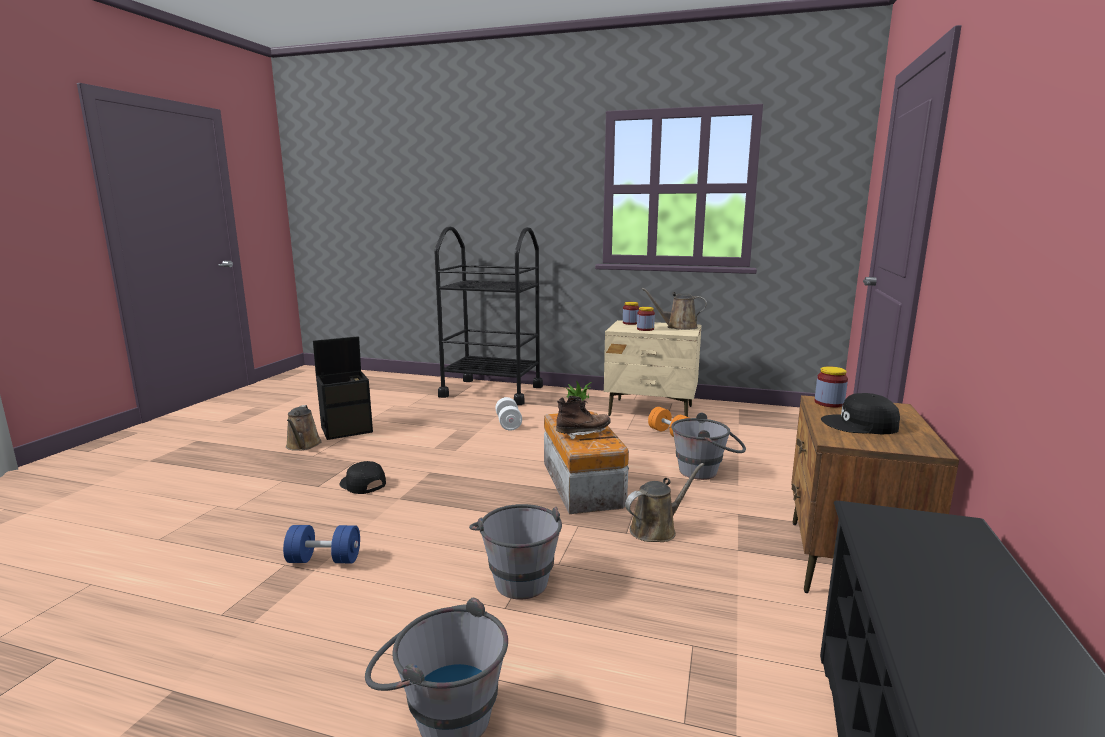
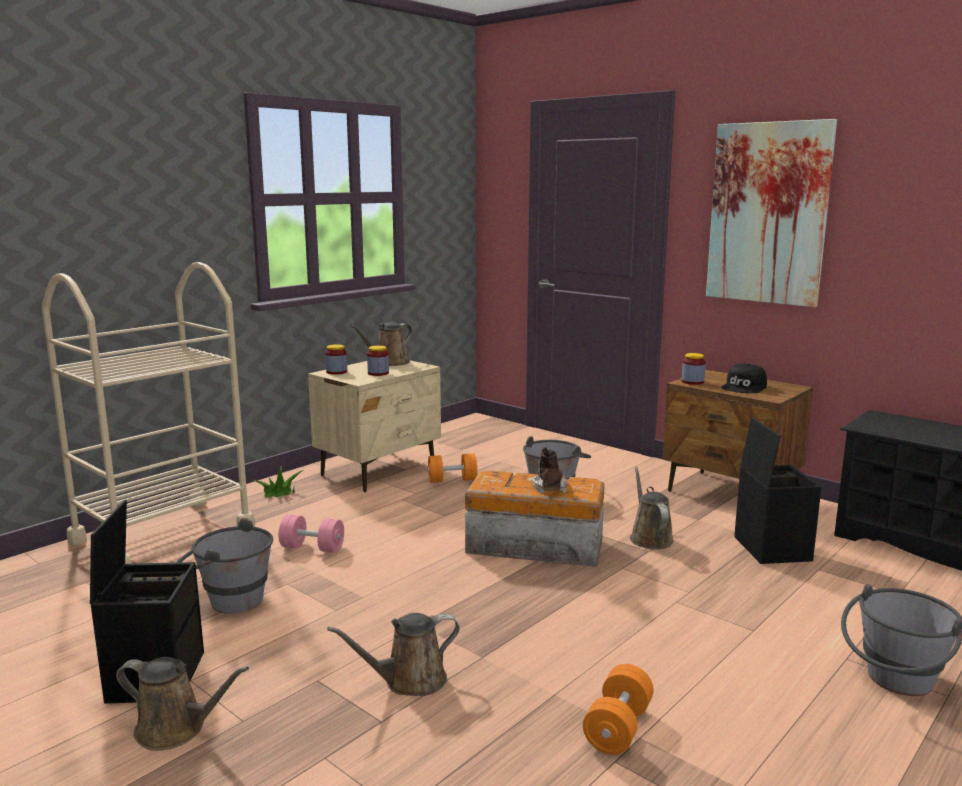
camera: 65 degrees left, 0 degrees up
(324, 560) = (618, 728): blue dumbbell -> orange dumbbell
(362, 484) = (409, 681): black cap -> brown watering can
(492, 391) = (163, 535): black cart -> beige cart
(508, 423) = (312, 548): white dumbbell -> pink dumbbell
(518, 576) = (703, 614): grey bucket -> grey bucket (226, 600)
(715, 604) = (770, 548): none -> black storage box
(981, 186) = (768, 213): none -> picture

